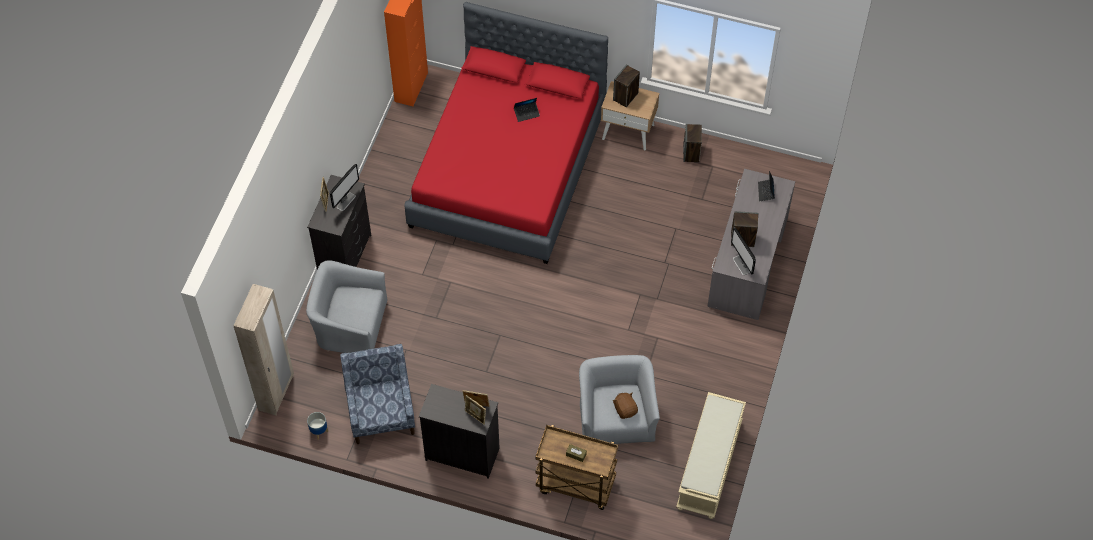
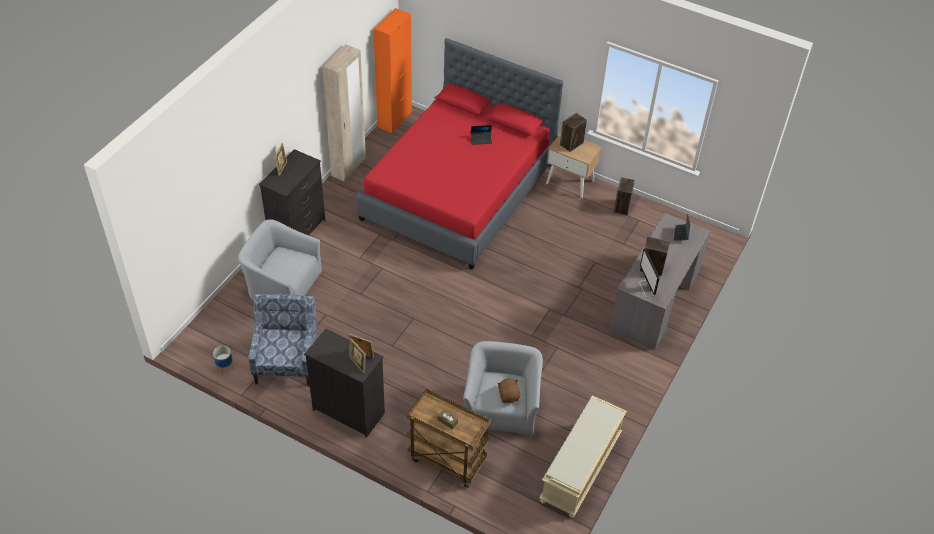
camera: 10 degrees right, 10 degrees down
(276, 393) = (199, 328): beige wardrobe -> beige wardrobe (349, 167)
(346, 201) = (300, 171): monitor -> none

